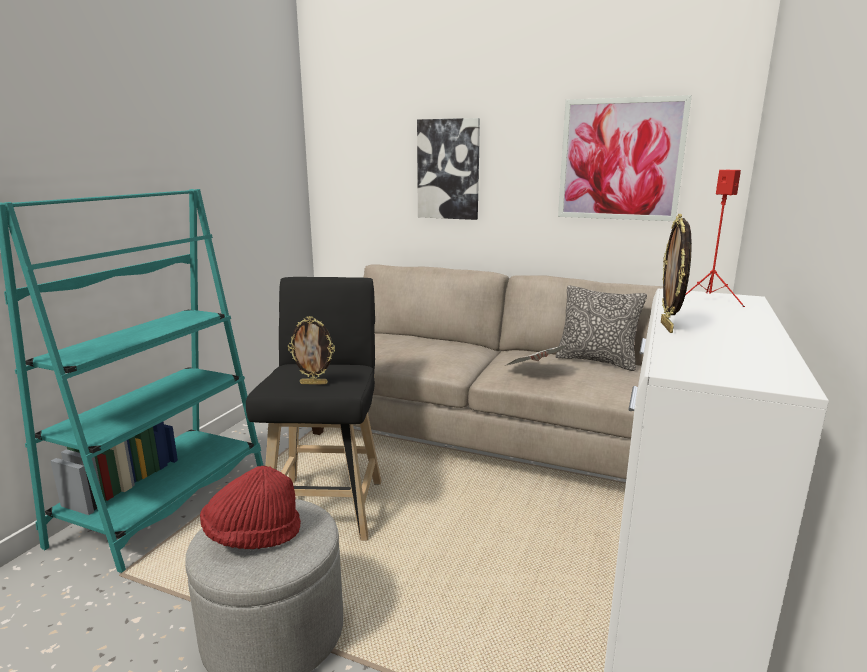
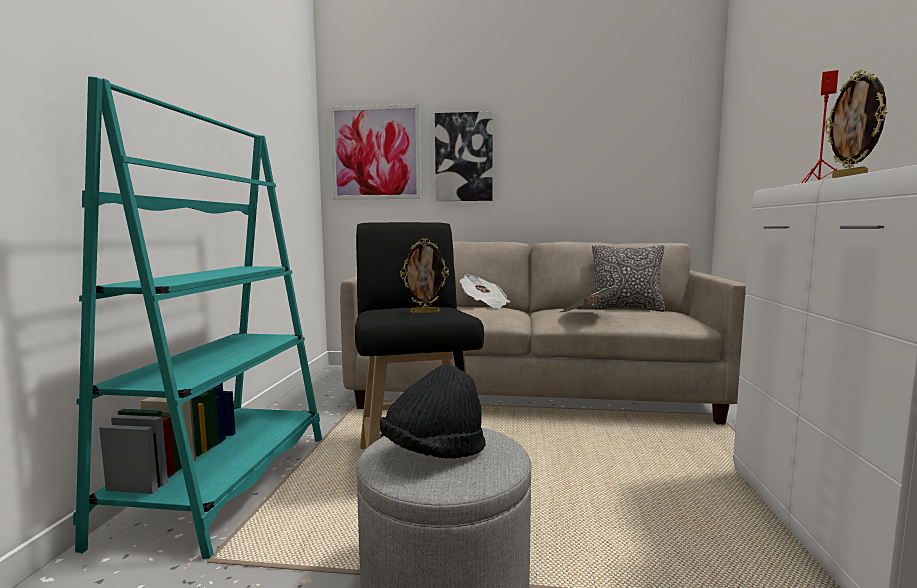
camera: 15 degrees left, 10 degrees down
(253, 535) = (434, 452): red hat -> black hat
(445, 342) = (484, 305): none -> newspaper
(620, 160) = (616, 145): picture -> picture (375, 153)

